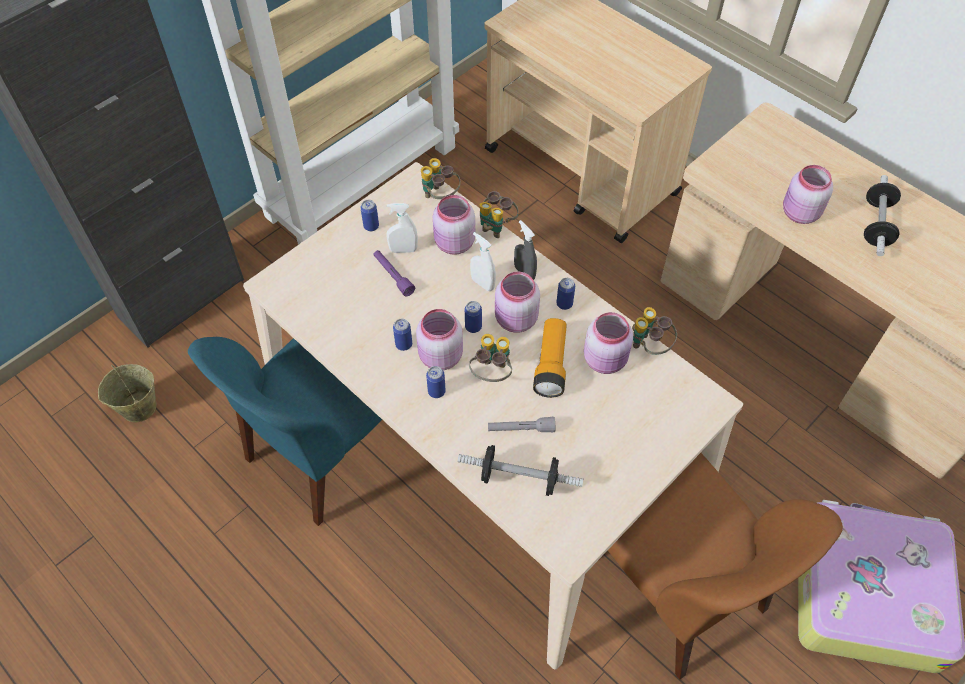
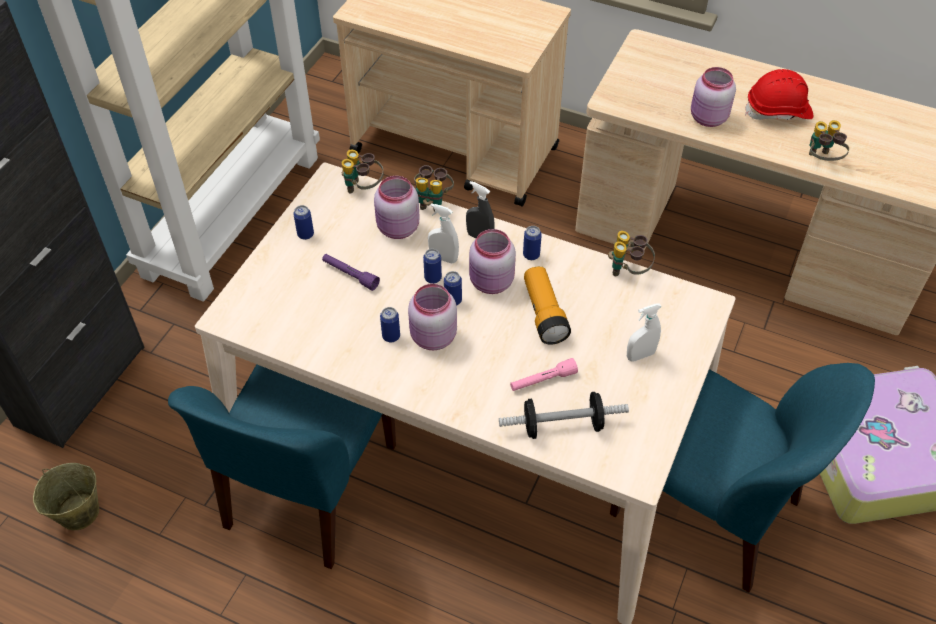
camera: 20 degrees left, 5 degrees down
(403, 250) = (349, 248): white spray bottle -> white spray bottle (640, 355)
(436, 391) = (444, 370): can -> can (433, 278)
(492, 373) = (491, 337): binoculars -> binoculars (821, 160)
(521, 429) = (543, 380): grey flashlight -> pink flashlight
(606, 360) = (594, 294): pink jar -> none
(676, 587) = (709, 509): brown chair -> blue chair
(876, 225) = (778, 111): dumbbell -> red hard hat

